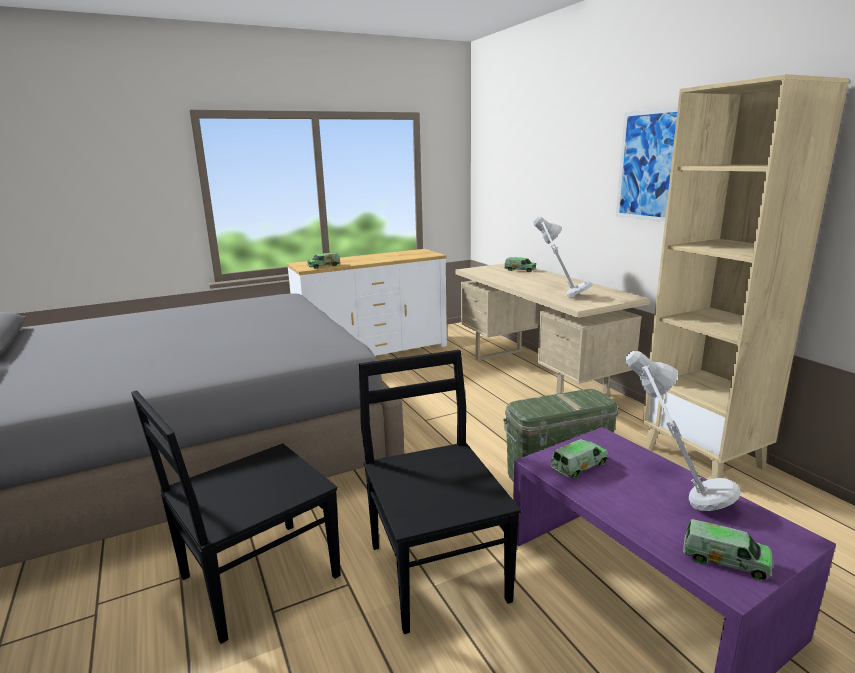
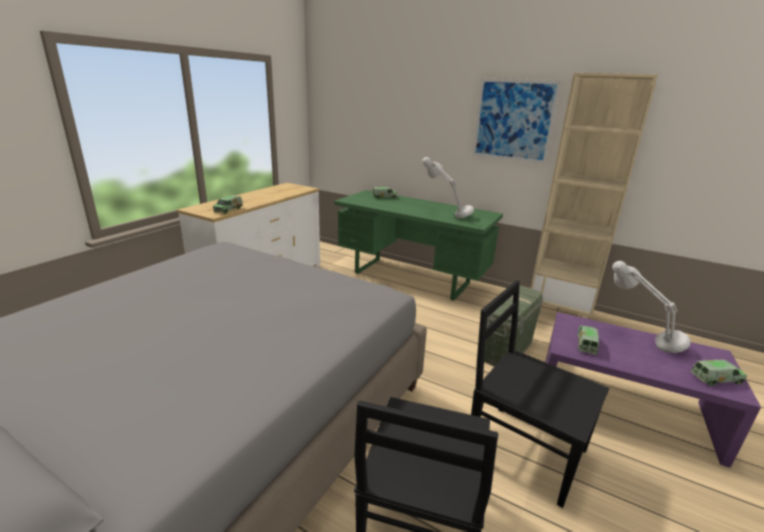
camera: 35 degrees left, 5 degrees up
(537, 376) = (412, 278): beige desk -> green desk

